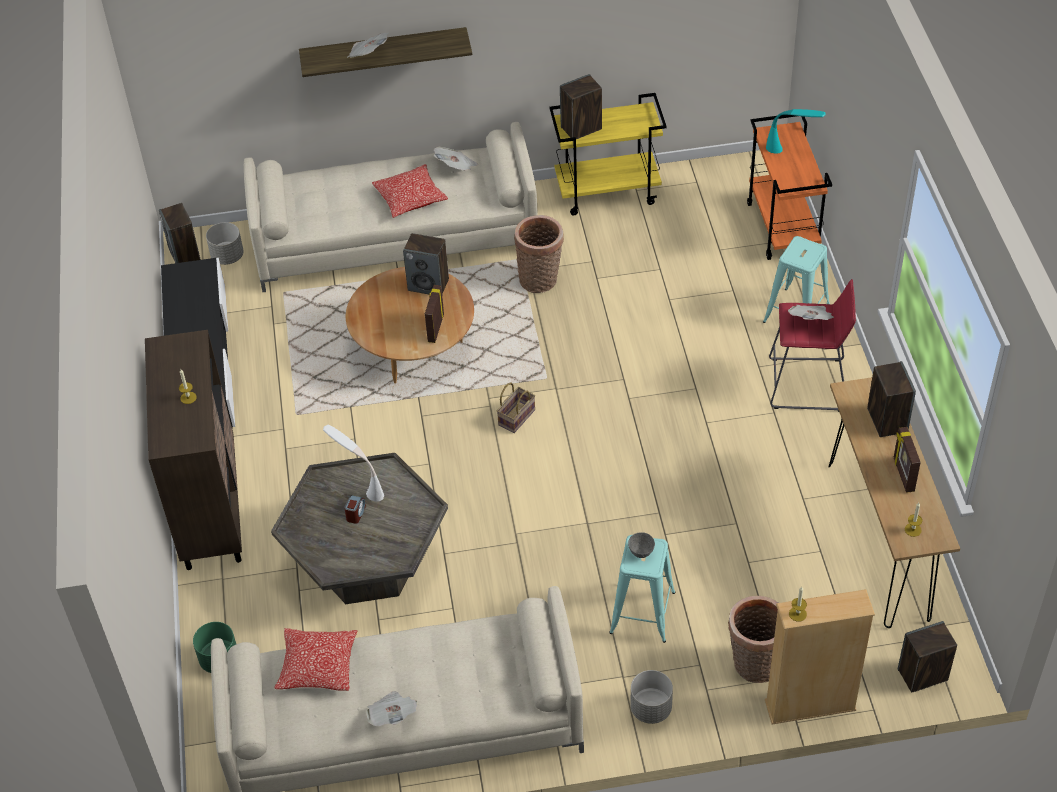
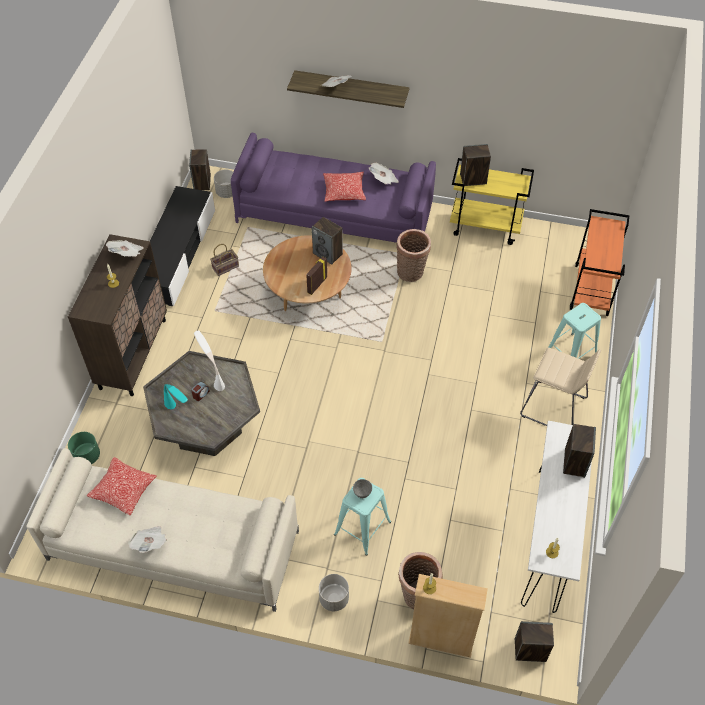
camera: 20 degrees right, 5 degrees up
(396, 237) = (335, 213): beige sofa -> purple sofa
(516, 416) = (349, 361): basket -> basket (226, 266)
(792, 154) = (608, 243): turquoise table lamp -> turquoise table lamp (179, 414)
(807, 384) = (553, 407): red stool -> beige stool
(810, 320) = (562, 367): newspaper -> newspaper (127, 254)
(878, 540) = (547, 538): brown console table -> white console table
(903, 474) = (565, 508): picture frame -> none

